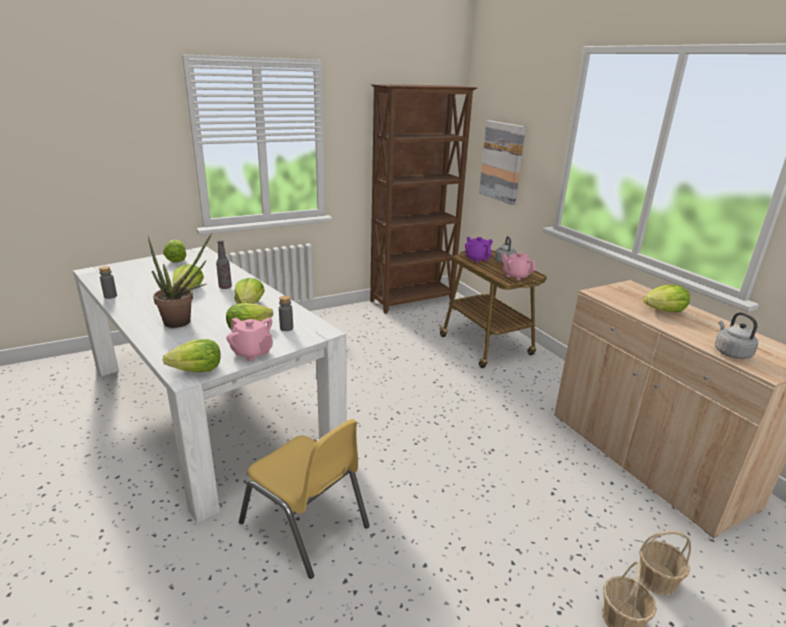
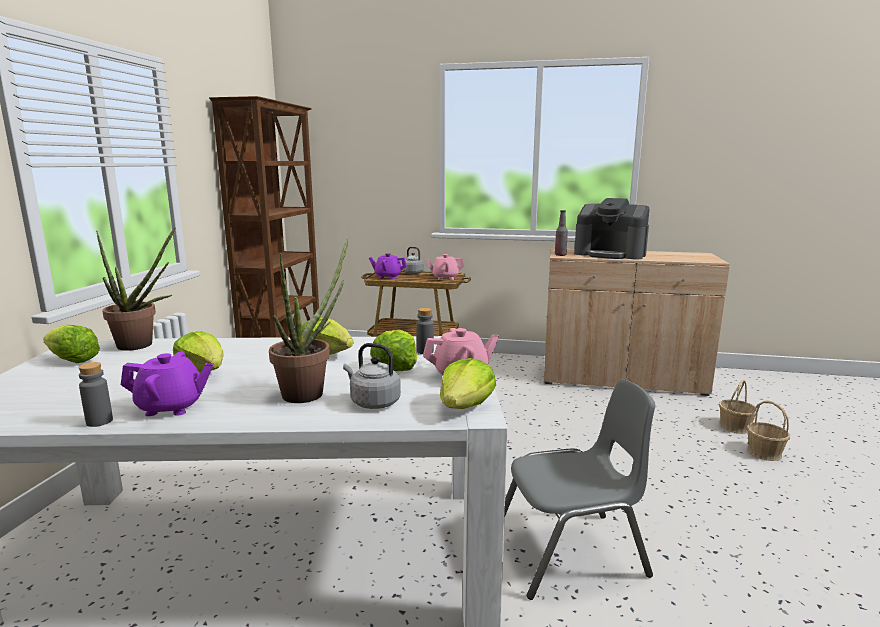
camera: 50 degrees left, 10 degrees down
(137, 302) = (171, 407): none -> purple teapot
(212, 262) = (142, 345): none -> potted plant
(225, 287) = (248, 354): bottle -> bottle (560, 255)
(305, 525) = (570, 552): yellow chair -> grey chair
(502, 162) = (354, 183): picture -> none
(664, 311) = (610, 254): lettuce -> coffee machine
(730, 352) = (683, 259): grey kettle -> grey kettle (373, 402)

